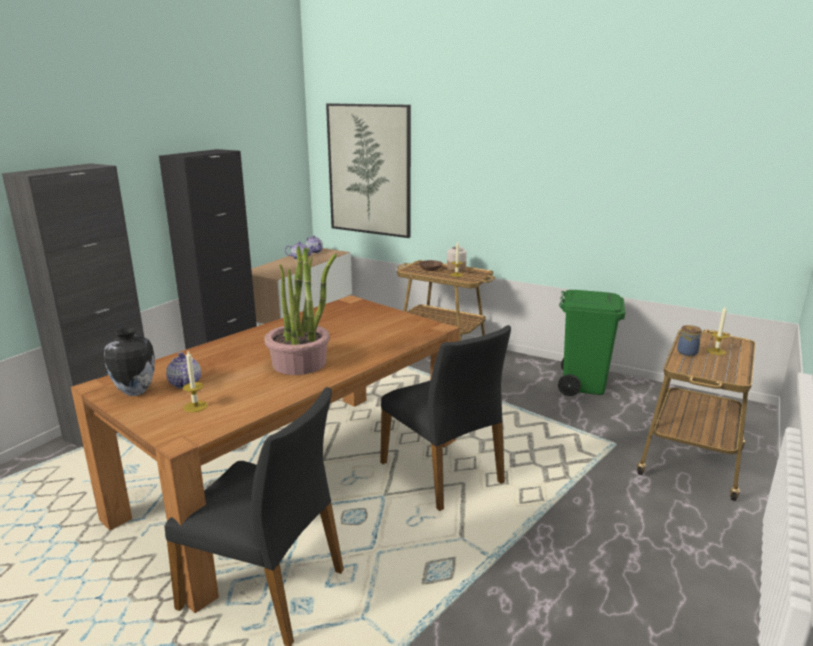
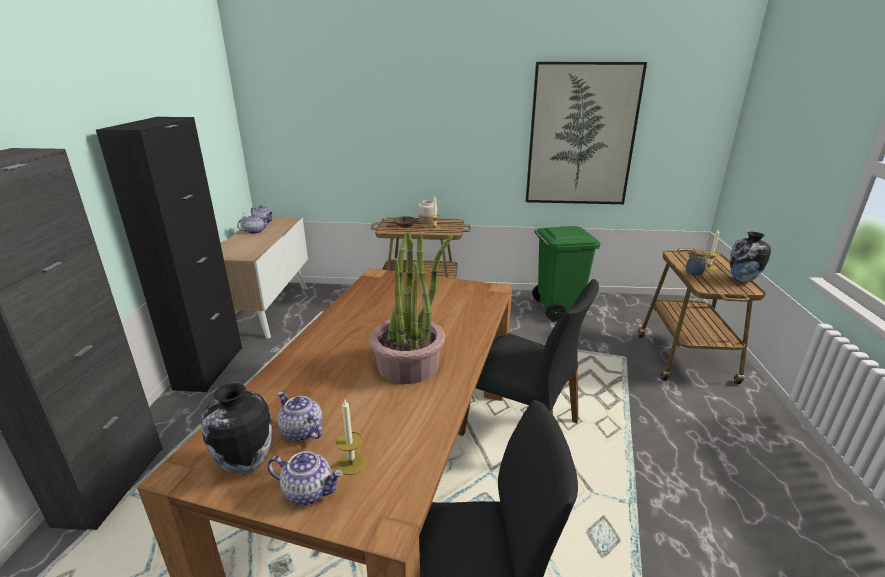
camera: 25 degrees left, 5 degrees up
(155, 413) = (309, 491): none -> teapot
(369, 170) = (316, 130): picture -> picture (581, 136)
(739, 369) = (742, 280): none -> vase

